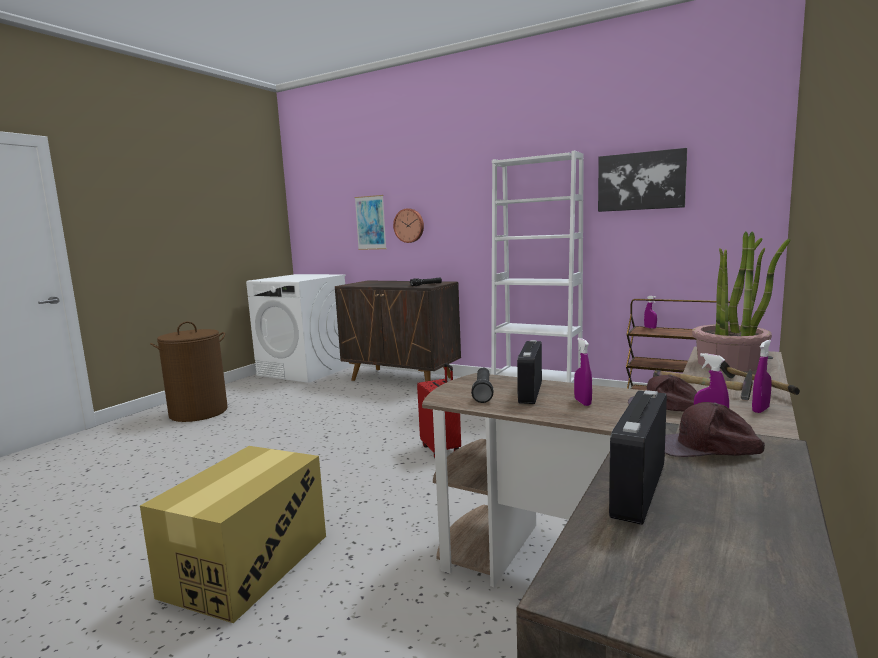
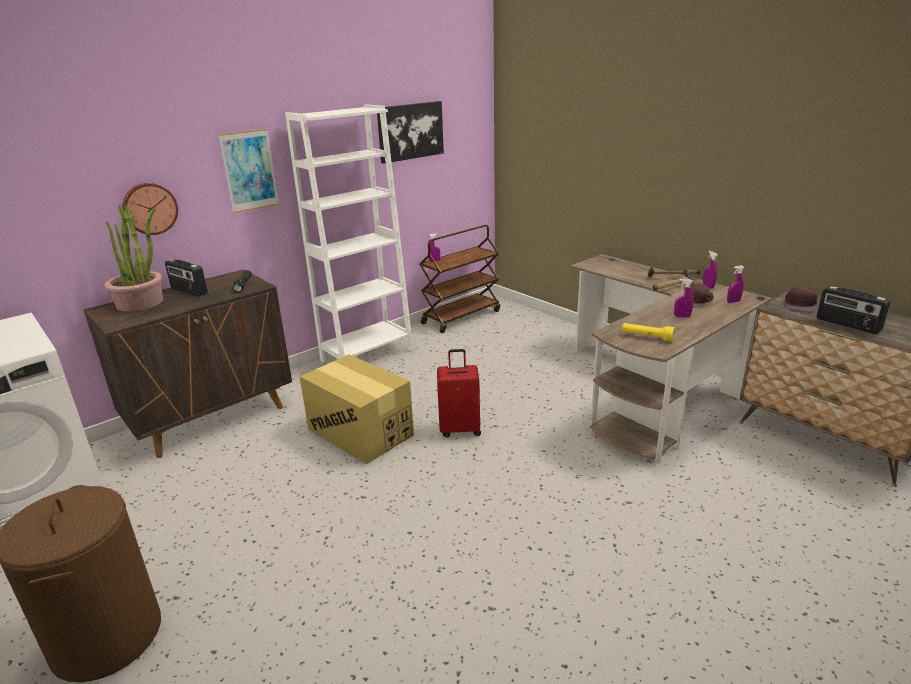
camera: 70 degrees left, 15 degrees up
(247, 565) = (626, 562): cardboard box -> cardboard box (360, 432)
(370, 222) = (68, 215): picture -> picture (249, 170)
(483, 392) = (646, 337): black flashlight -> yellow flashlight
(529, 392) = (654, 325): radio -> radio (188, 291)
(730, 363) = (620, 269): potted plant -> potted plant (140, 303)

